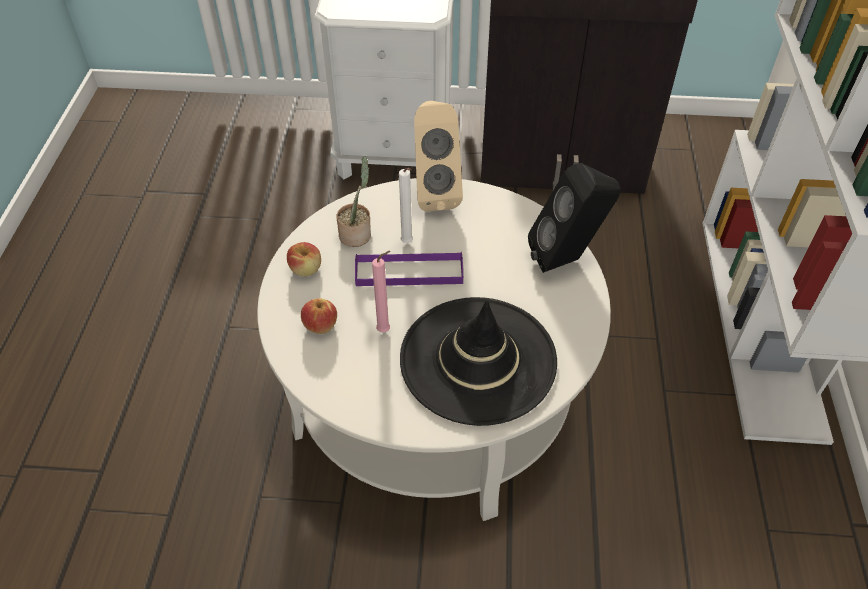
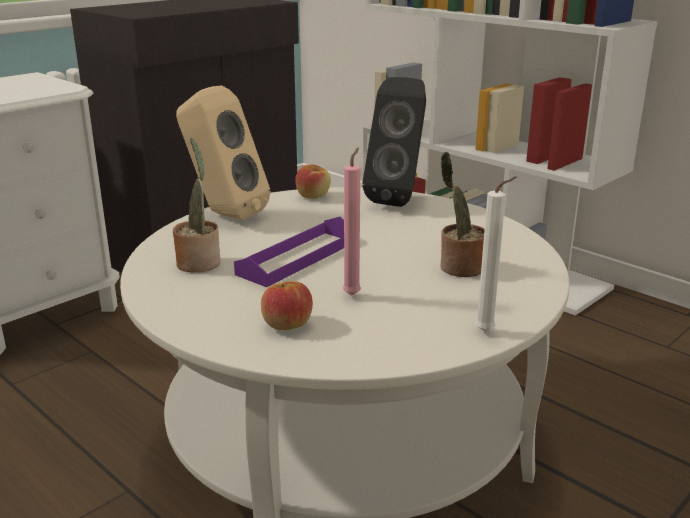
camera: 50 degrees left, 25 degrees down
(306, 269) = (191, 303): apple -> apple (313, 195)
(408, 243) = (260, 245): white candle -> white candle (488, 331)
(478, 359) = (458, 268): black hat -> potted plant

